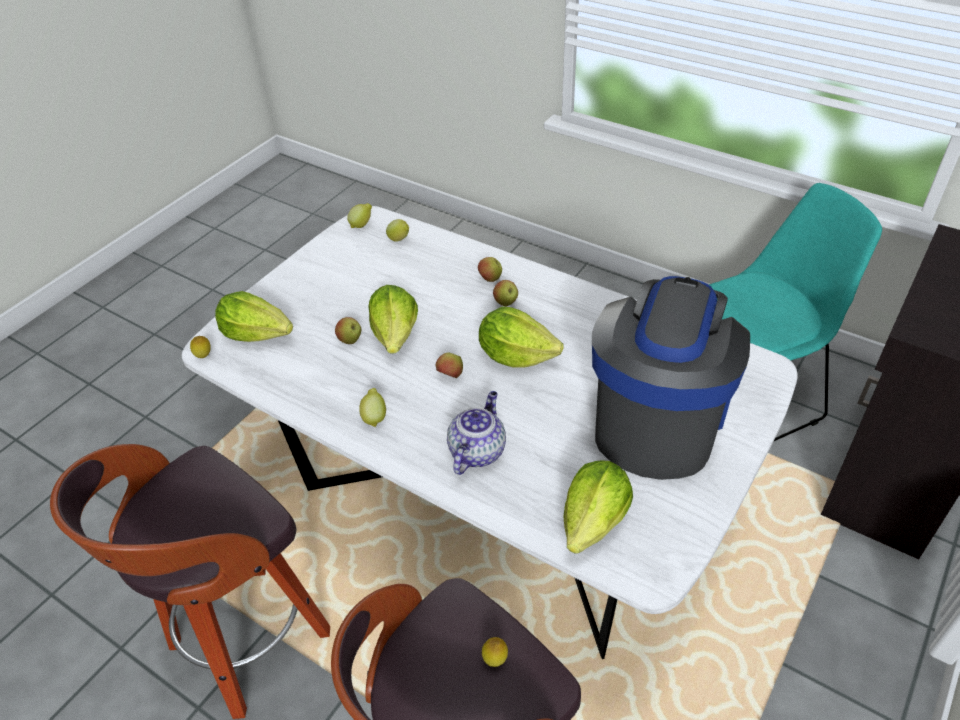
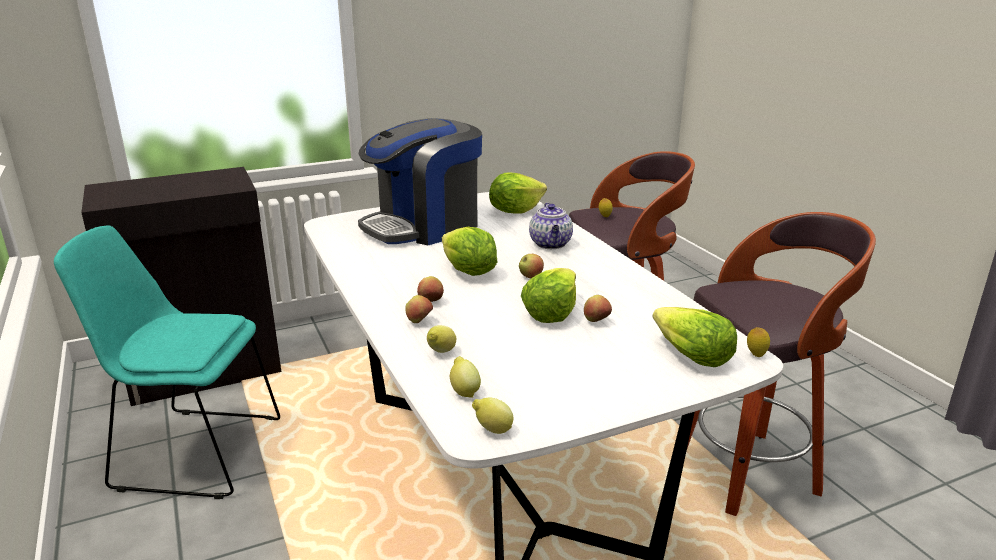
camera: 150 degrees left, 20 degrees down
(374, 417) = (609, 275): lemon -> lemon (441, 352)
(477, 450) = (551, 244): teapot -> teapot turned 60 degrees counterclockwise

